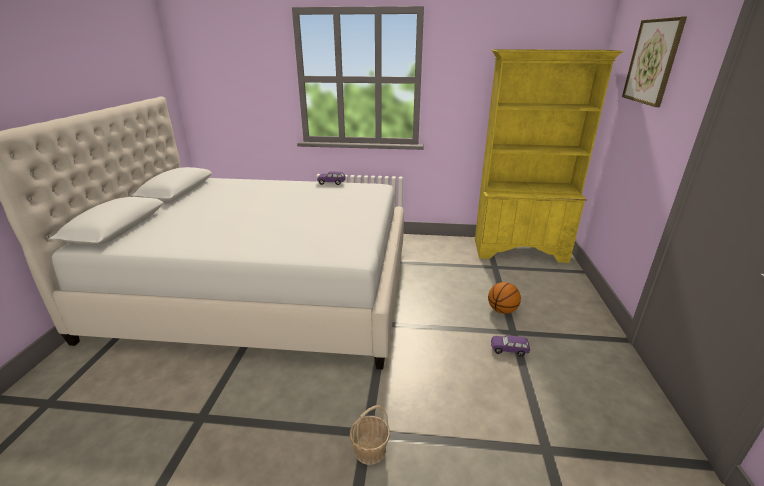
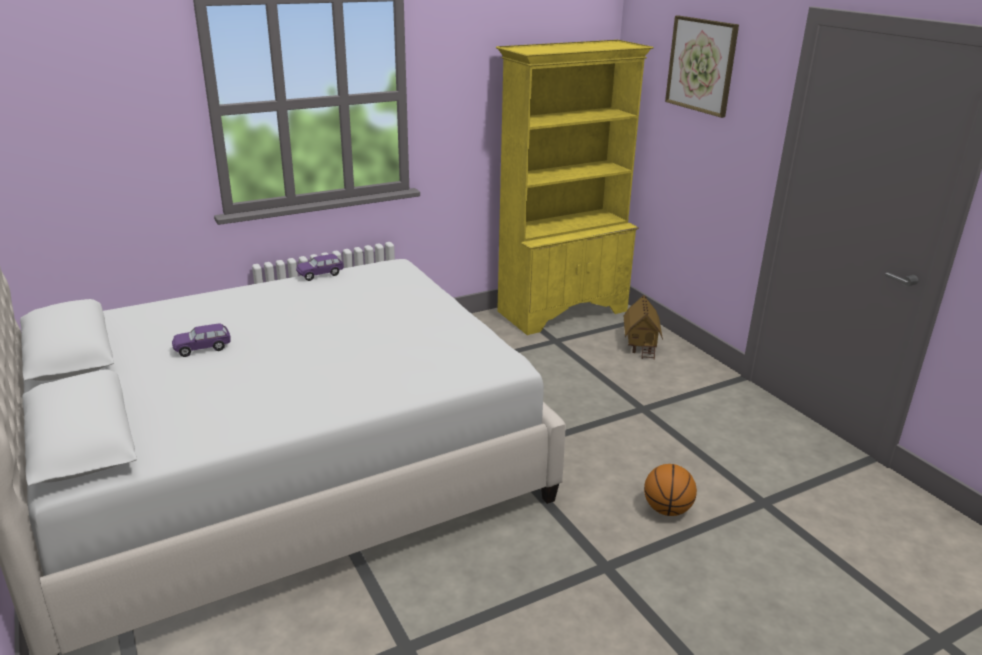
camera: 35 degrees left, 0 degrees up
(369, 449) = (624, 578): basket -> none
(502, 310) = (611, 389): basketball -> basketball (667, 509)
(509, 349) = (655, 428): purple toy car -> purple toy car (203, 348)
(557, 288) = (640, 345): none -> toy house

